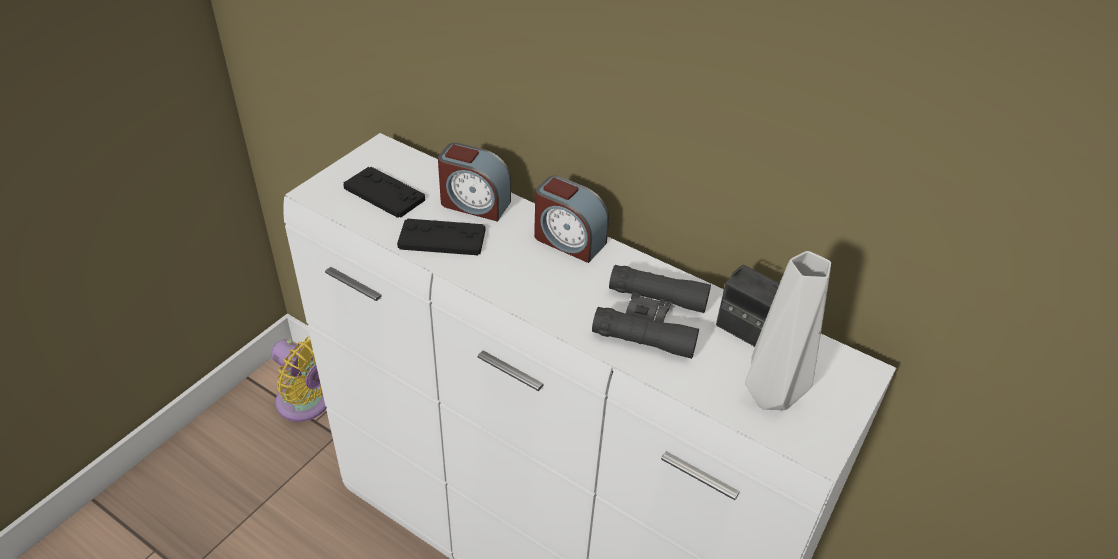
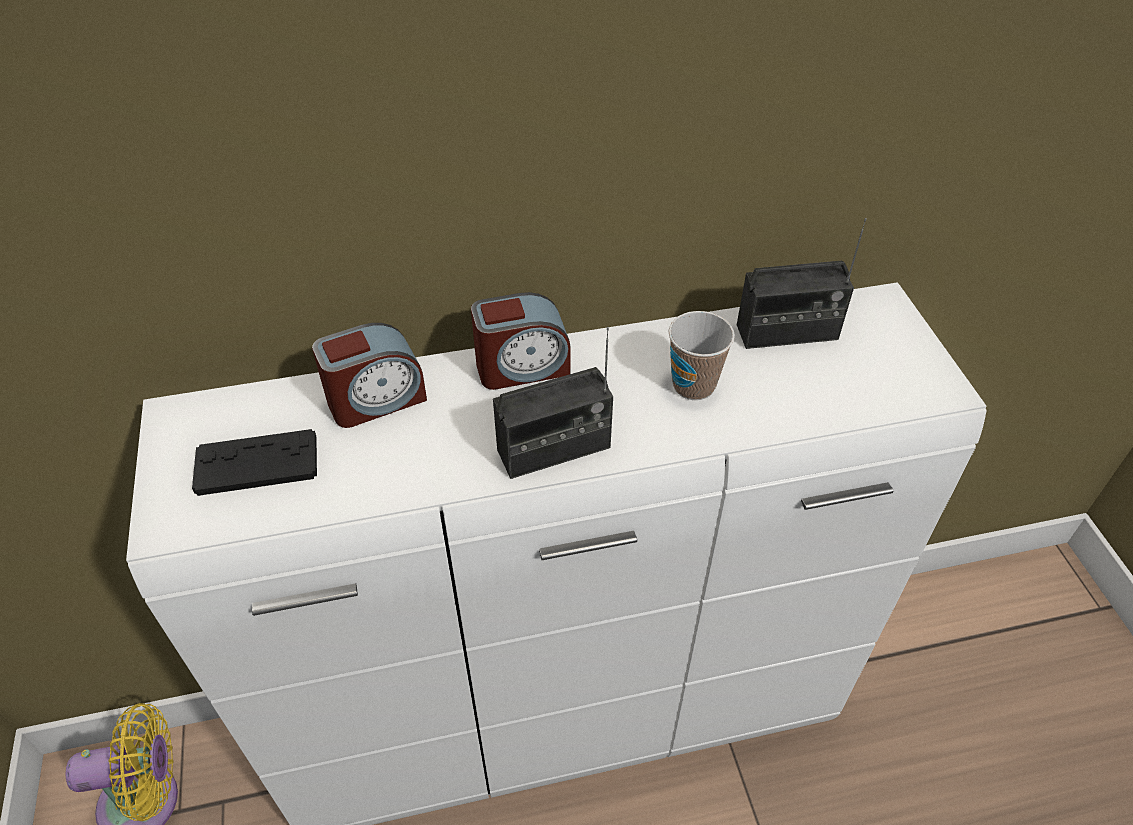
camera: 45 degrees left, 5 degrees up
(442, 239) = (397, 463): black game controller -> none
(523, 290) = (554, 449): none -> radio
(650, 319) = (693, 385): black binoculars -> cup
(768, 394) = (858, 375): grey vase -> none

